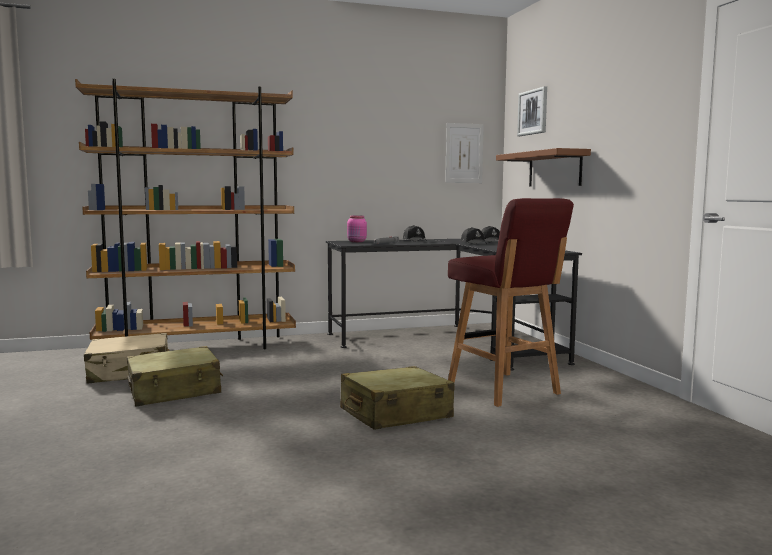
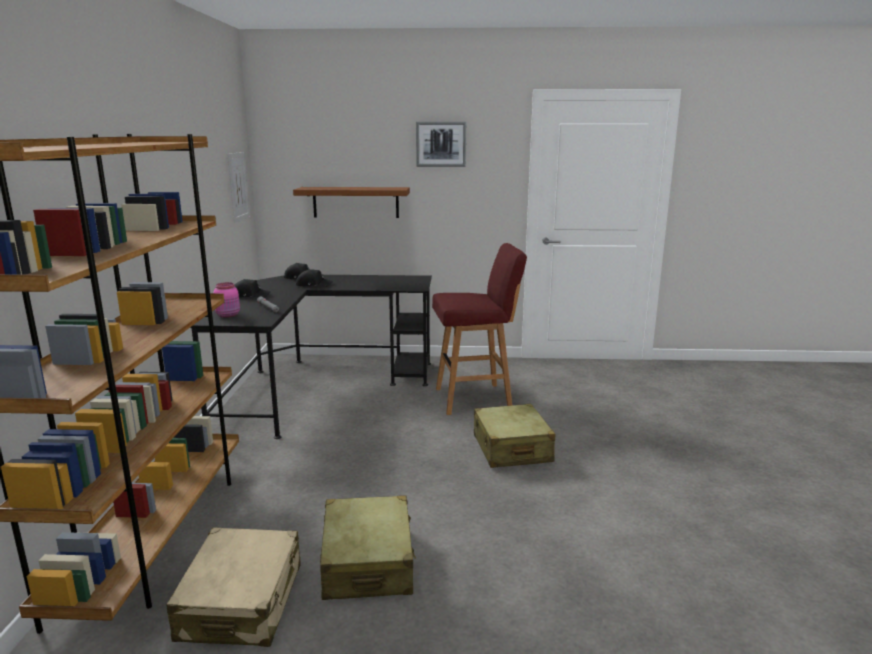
camera: 70 degrees left, 10 degrees up
(533, 112) = (311, 144): picture -> picture (441, 144)

